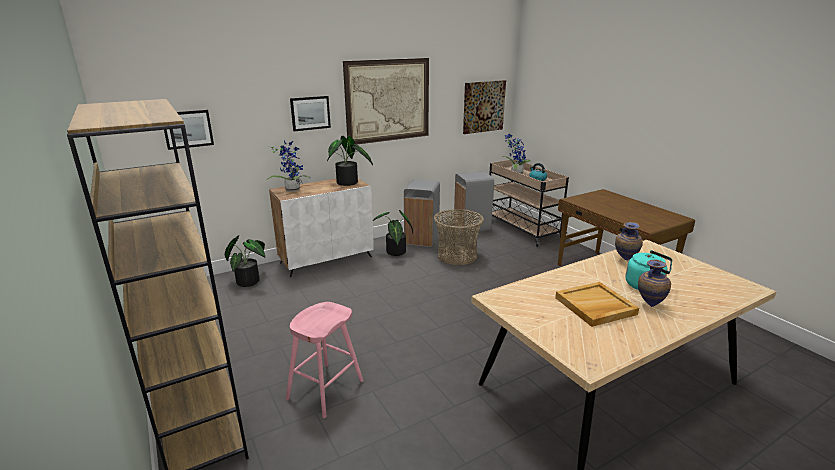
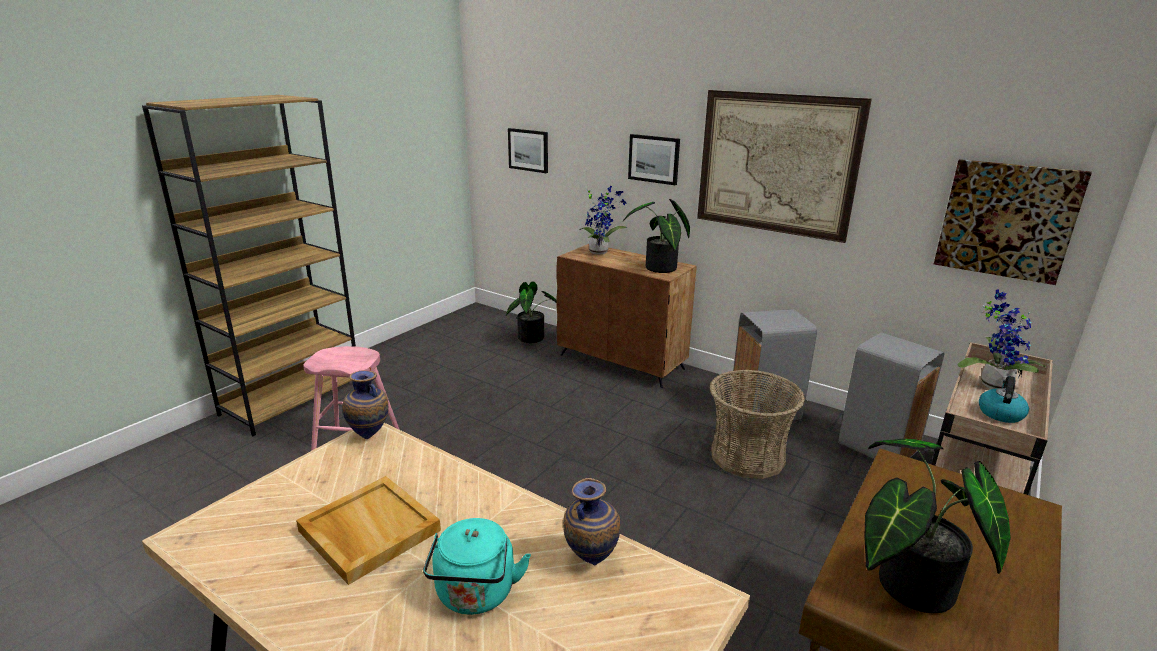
camera: 65 degrees right, 0 degrees up
(326, 259) = (622, 362): white cabinet -> brown cabinet
(394, 253) = (693, 401): potted plant -> potted plant (906, 587)
(649, 304) = (393, 600): vase -> vase (370, 436)

